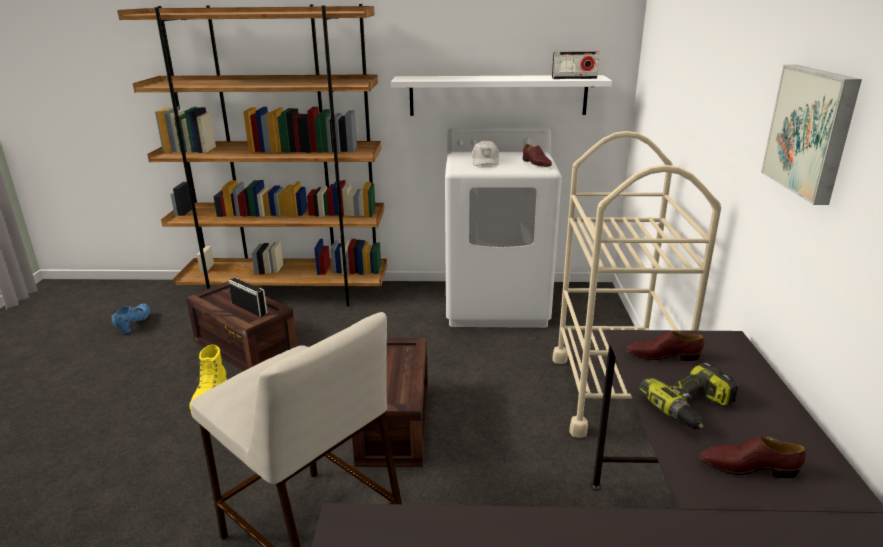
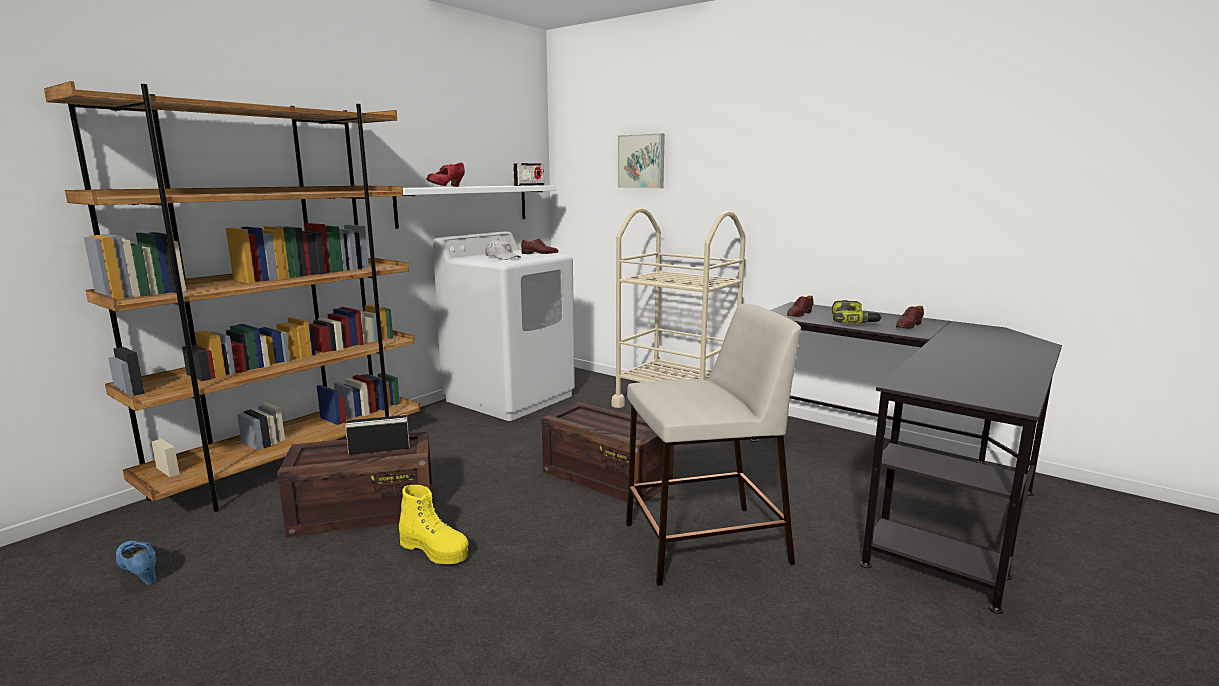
camera: 55 degrees left, 10 degrees down
(456, 78) = (446, 187): none -> red shoe
(812, 131) = (821, 172): picture -> picture (642, 161)

